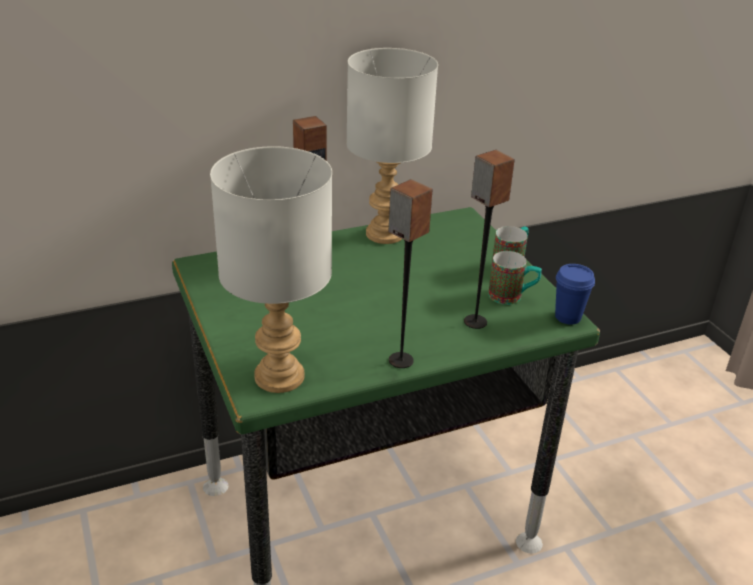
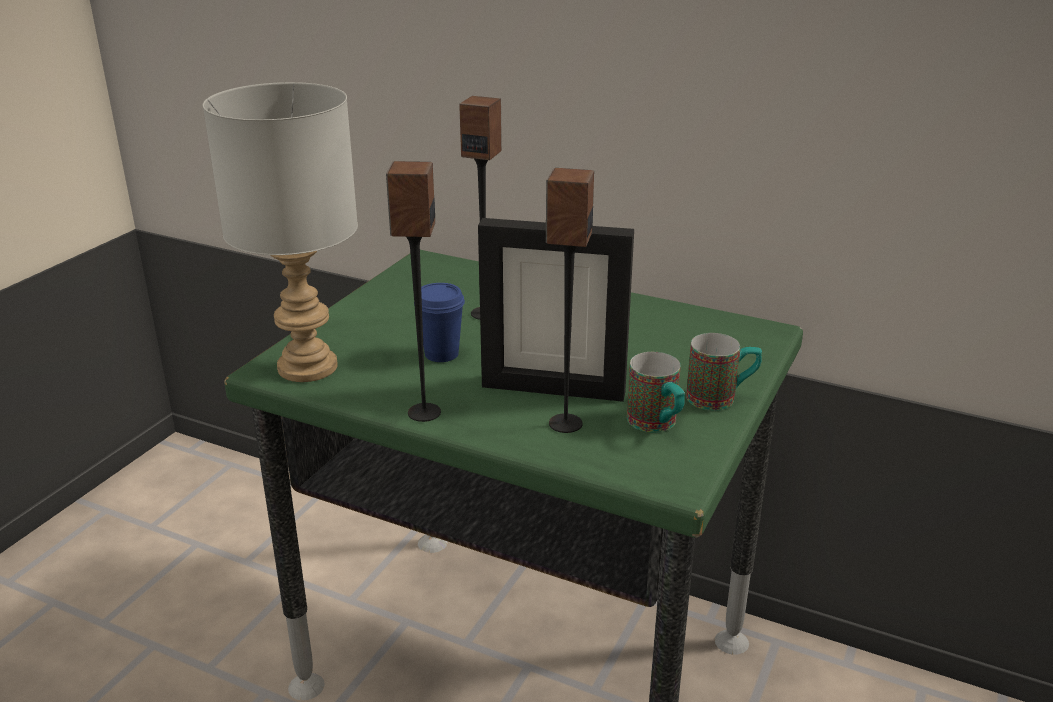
camera: 50 degrees right, 5 degrees down
(384, 233) = (641, 307): grey table lamp -> none
(433, 305) = (553, 388): none -> picture frame
(567, 317) = (682, 478): blue cup -> blue cup (441, 354)

